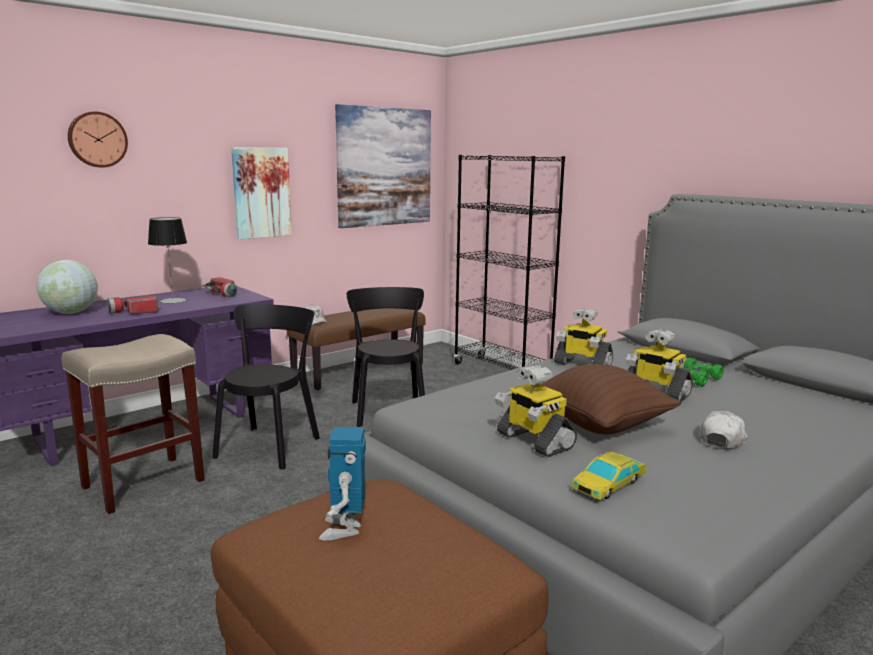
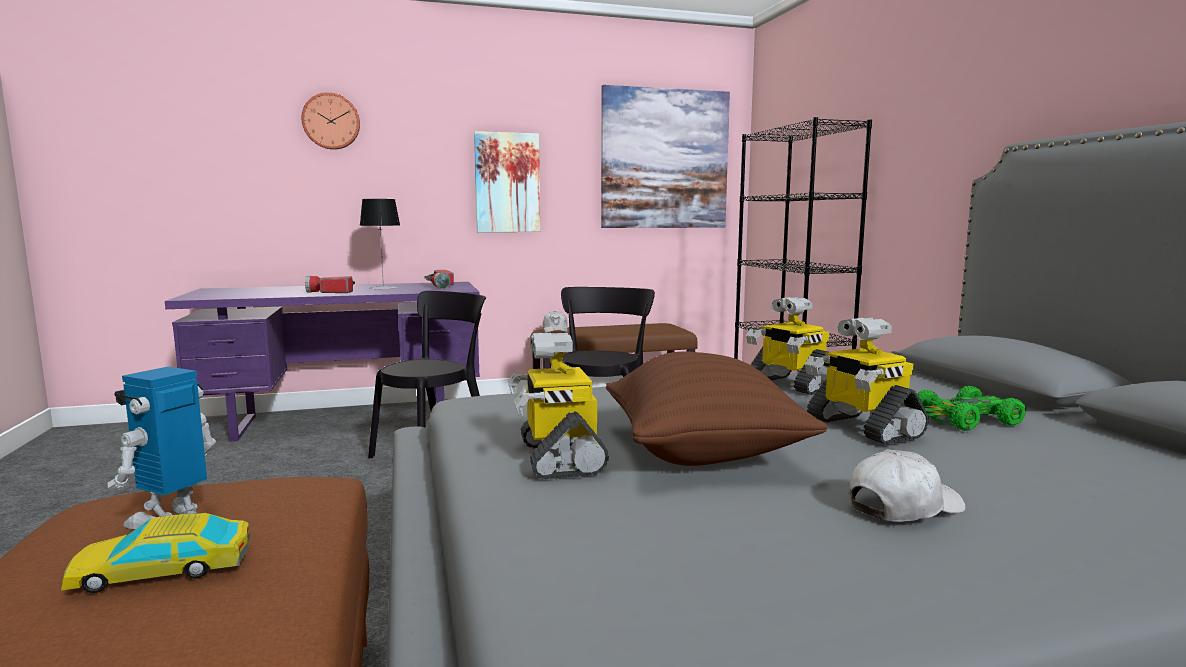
camera: 25 degrees right, 5 degrees down
(71, 313) = (279, 290): globe -> none
(142, 484) = (278, 470): beige stool -> none
(608, 484) = (573, 533): toy car -> toy car (163, 569)

